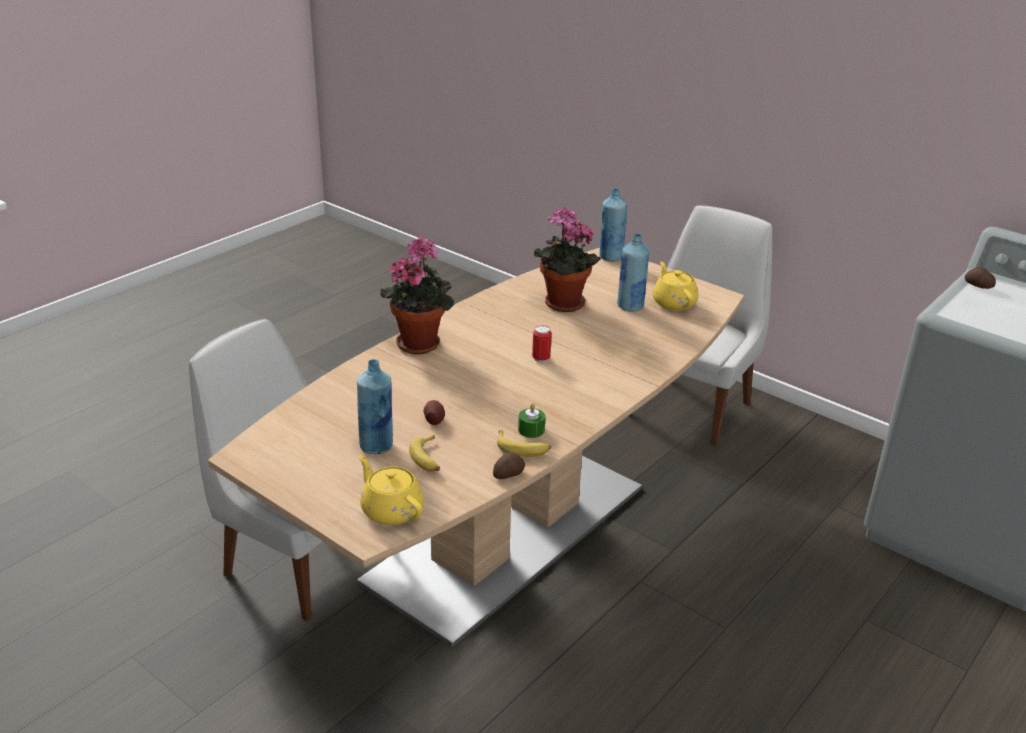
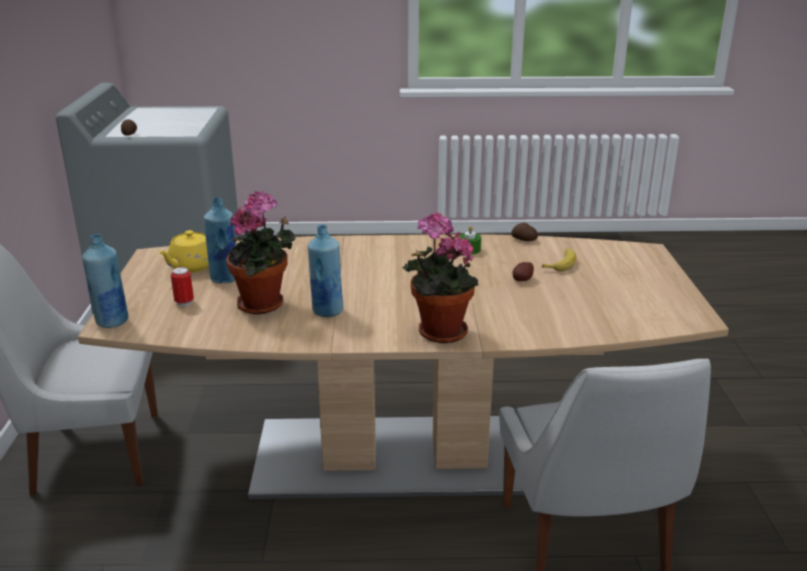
camera: 130 degrees left, 5 degrees down
(377, 446) = (586, 283): blue bottle -> blue bottle (327, 311)
(391, 510) = (620, 253): yellow teapot -> none
(523, 449) = (493, 245): banana -> none
(541, 359) = (375, 279): can -> can (184, 302)

